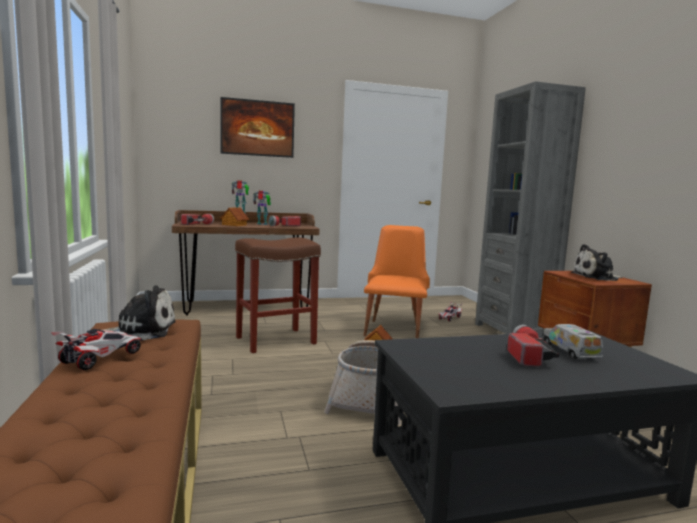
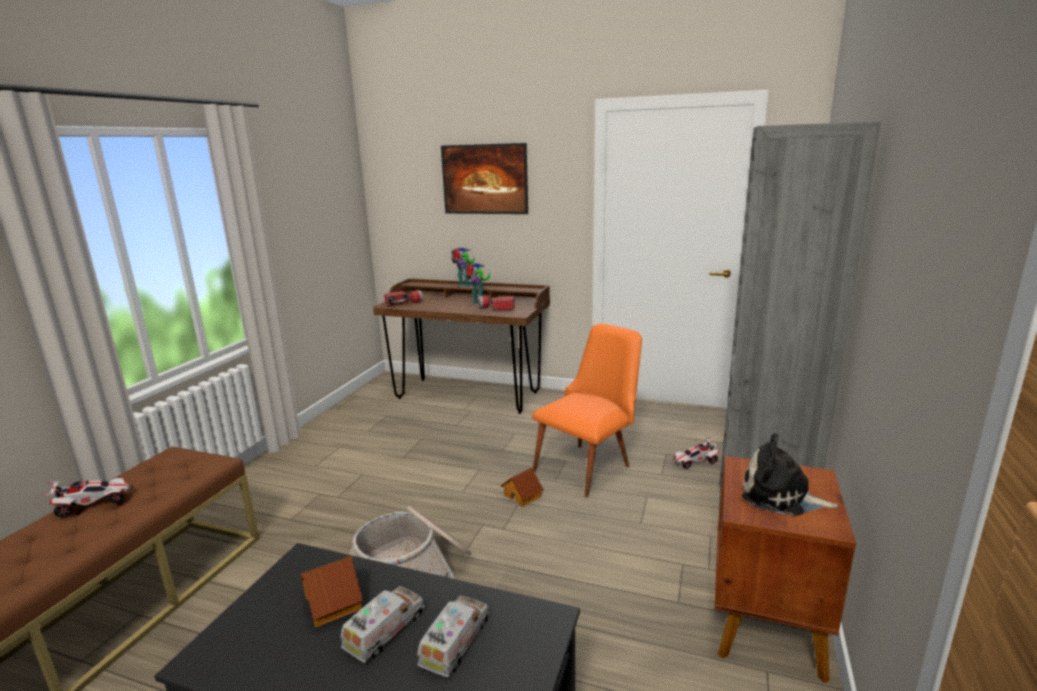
camera: 35 degrees right, 10 degrees up
(141, 331) = (173, 468): plush toy -> none
(234, 225) = (441, 305): toy house -> toy house (332, 603)
(275, 341) = (430, 457): brown stool -> none
(527, 355) = (385, 631): flashlight -> toy truck

